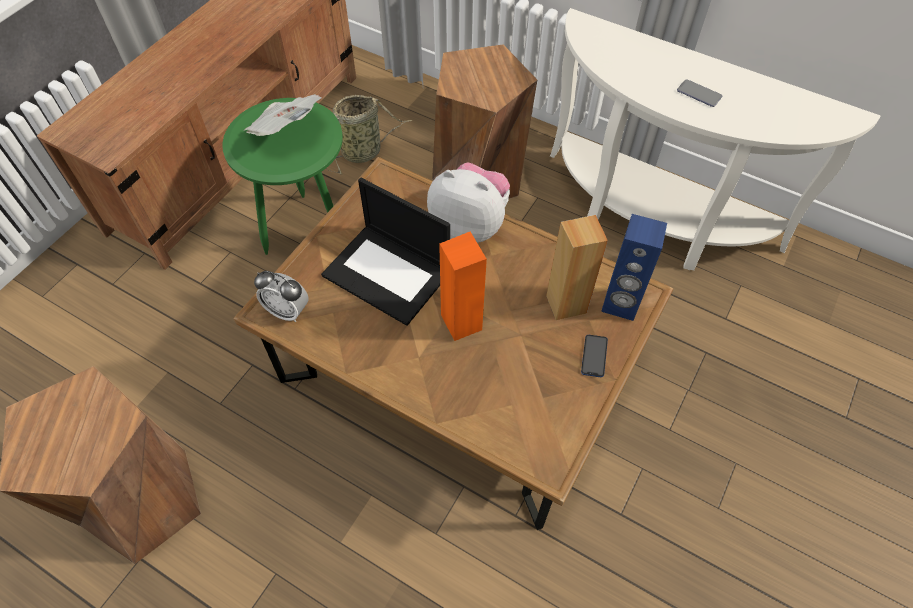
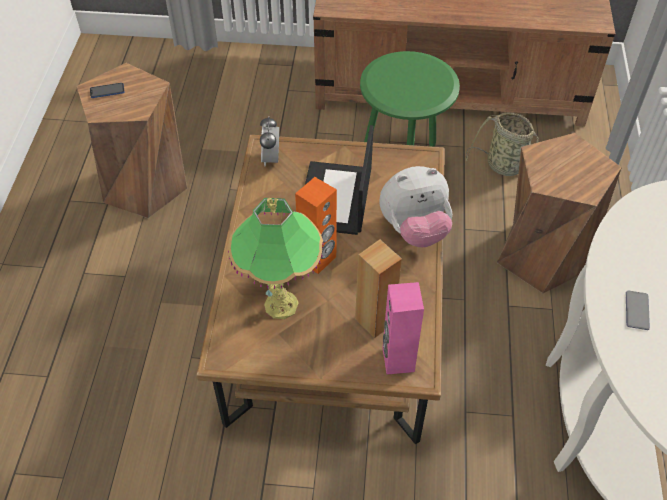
camera: 65 degrees right, 5 degrees down
(286, 130) = (416, 80): newspaper -> none
(470, 225) = (414, 229): plush toy -> plush toy turned 75 degrees clockwise
(506, 380) = (281, 305): none -> table lamp
(594, 356) = (334, 356): phone -> phone (107, 91)
(620, 305) = (397, 360): blue speaker -> pink speaker

